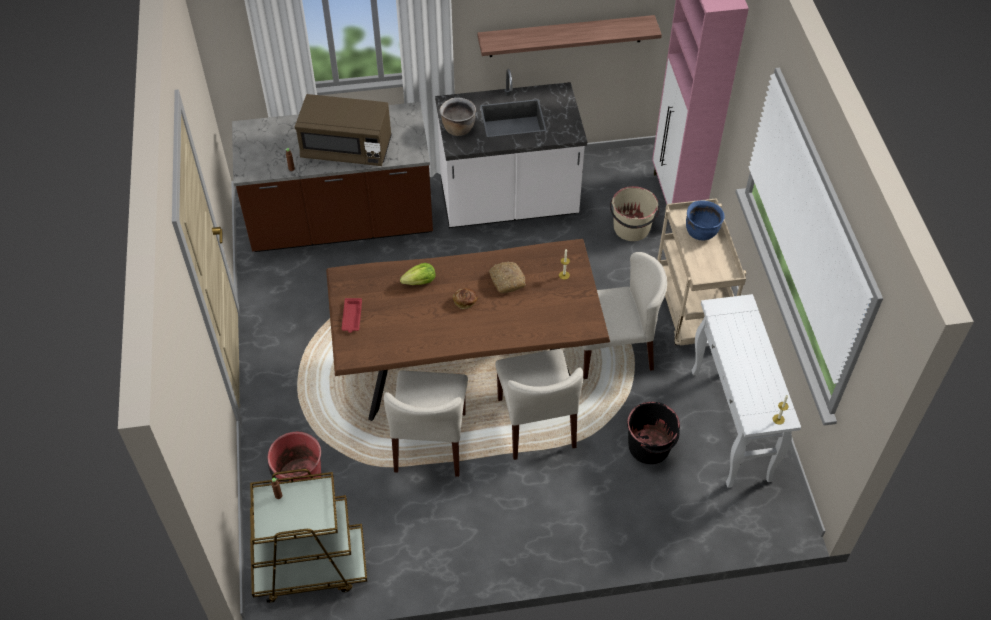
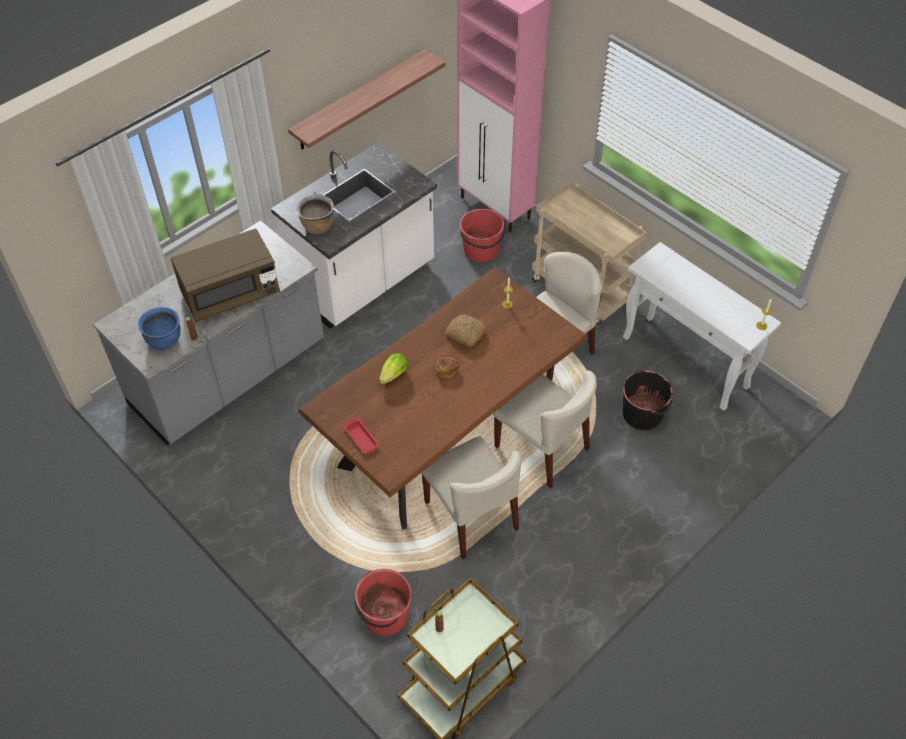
camera: 35 degrees left, 0 degrees up
(342, 224) = (229, 375): brown counter -> grey counter
(631, 228) = (481, 250): beige bucket -> red bucket
(701, 232) = (579, 214): blue cooking pot -> blue cooking pot (164, 340)

